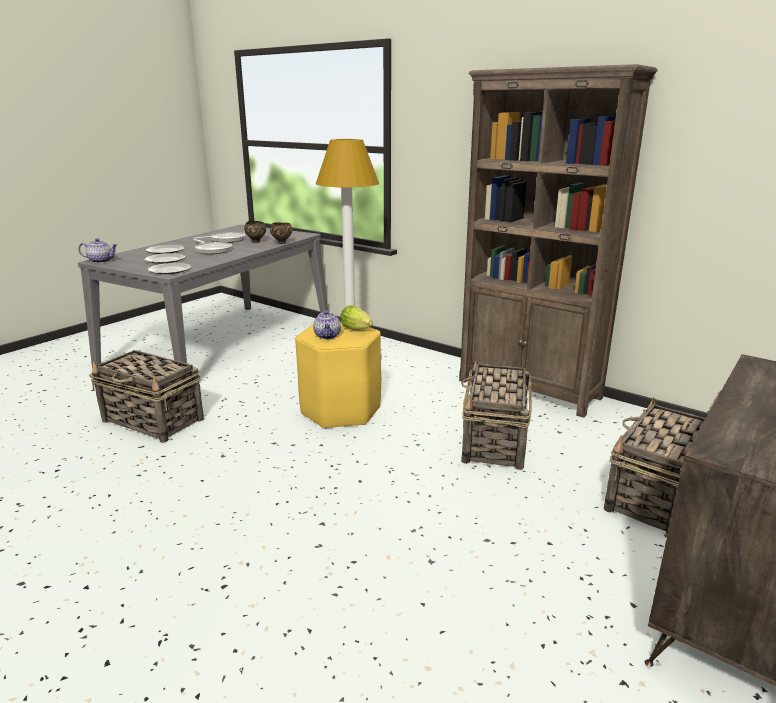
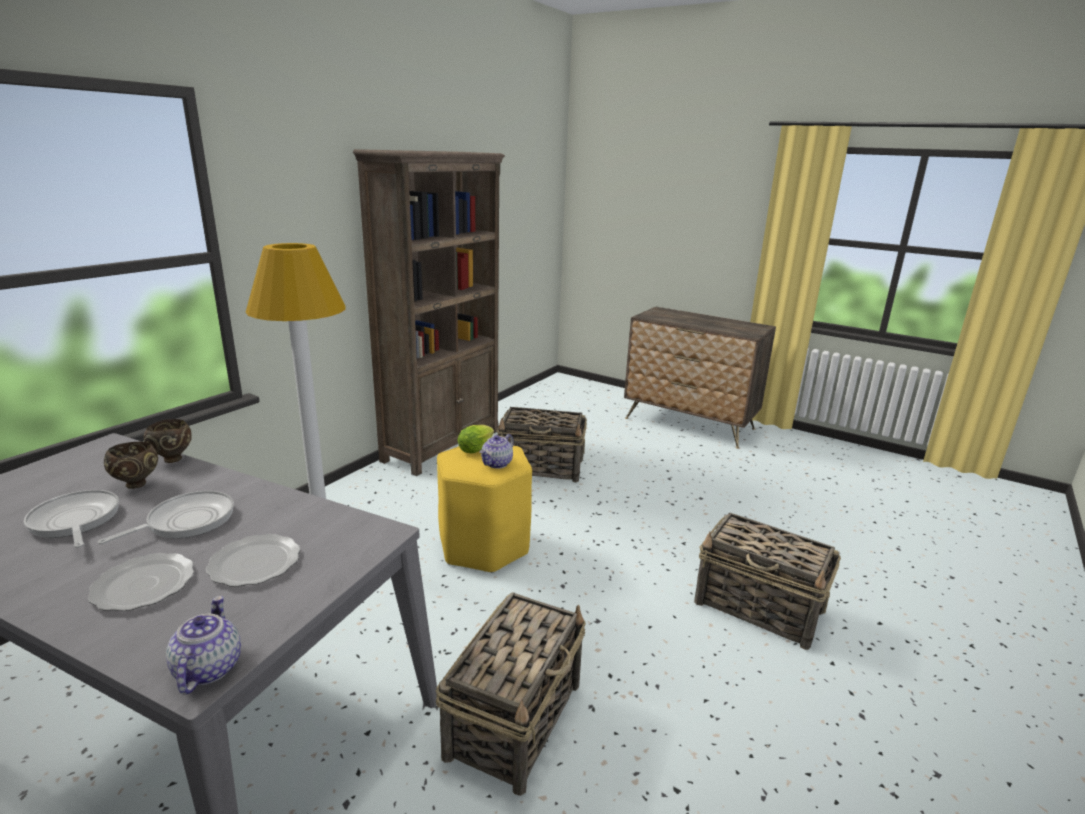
camera: 95 degrees left, 0 degrees up
(170, 270) = (354, 538): plate -> none
(327, 336) = (497, 464): teapot -> teapot turned 135 degrees clockwise
(654, 497) = (601, 425): basket -> basket (760, 607)

